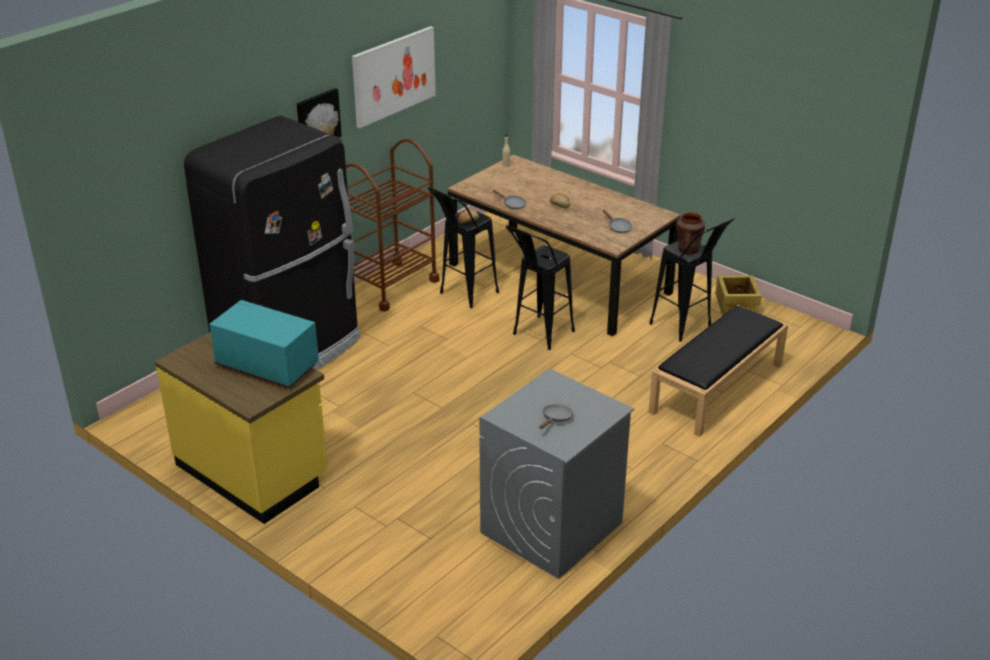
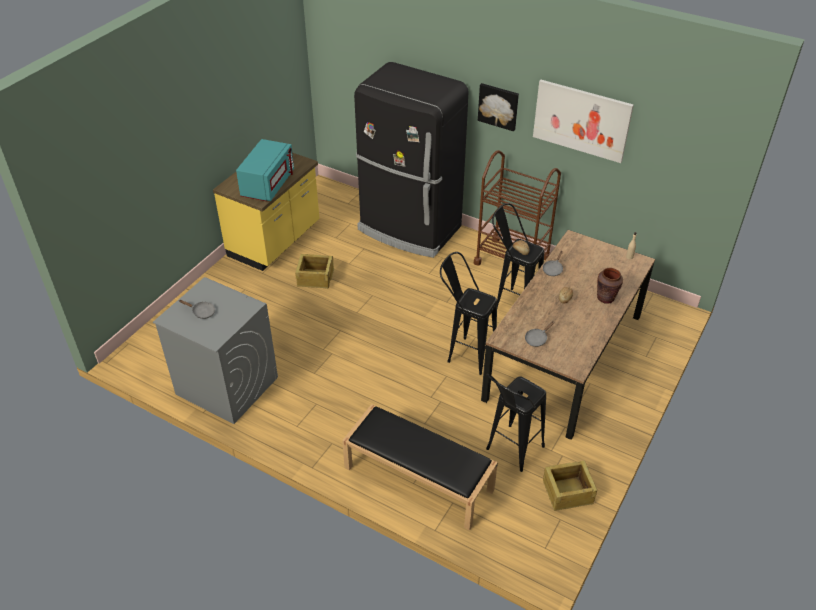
camera: 80 degrees right, 10 degrees up
(357, 437) = (315, 277): none -> crate
(688, 250) = (521, 394): brown vase -> brown vase (606, 298)

